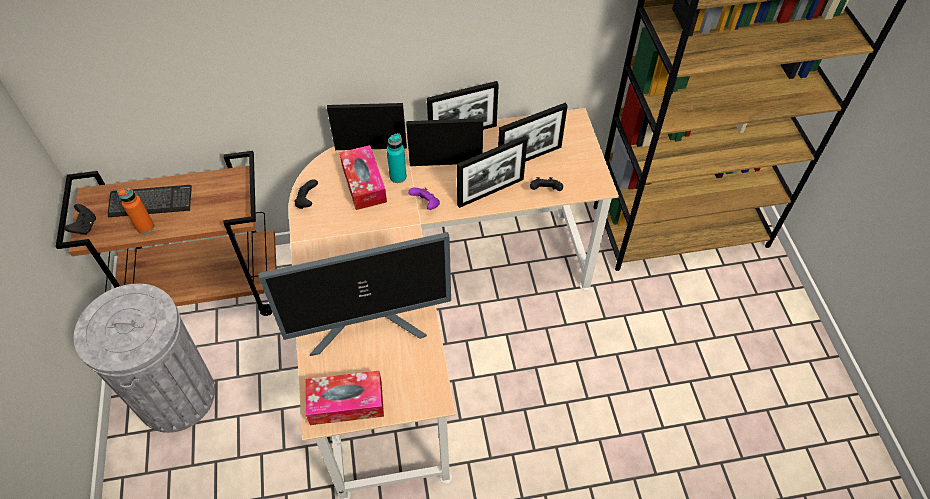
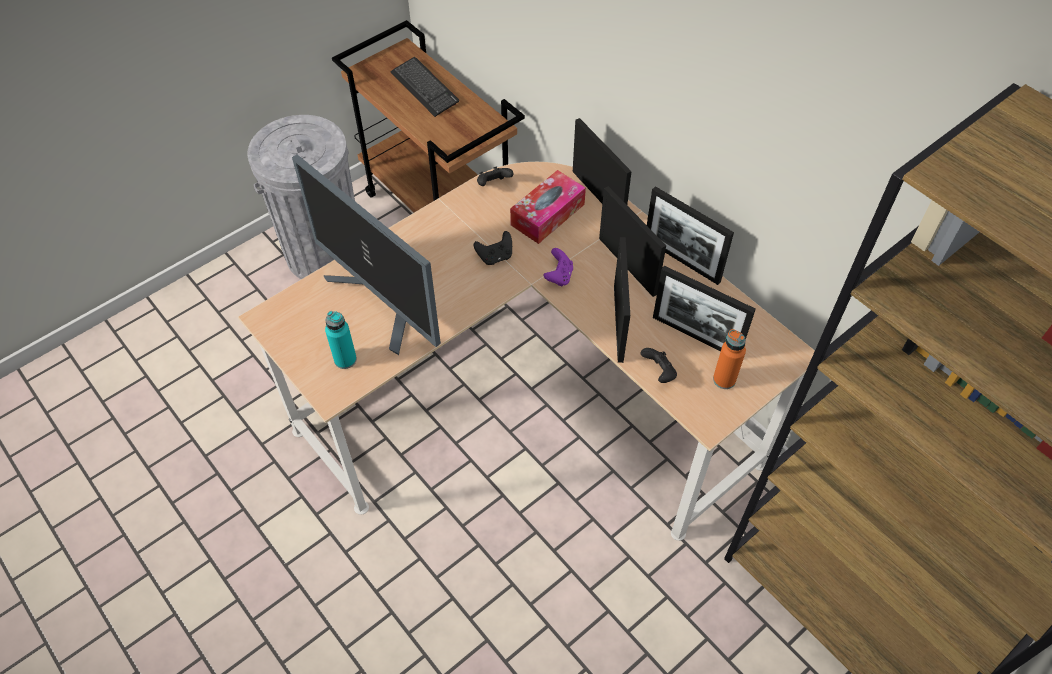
camera: 60 degrees right, 0 degrees up
(85, 226) = (371, 65): black game controller -> black game controller (495, 257)
(145, 227) = (396, 100): orange bottle -> orange bottle (724, 379)
(346, 403) = (290, 329): tissue box -> none
(398, 176) = (577, 236): turquoise bottle -> turquoise bottle (345, 359)
(490, 192) = (618, 323): picture frame -> picture frame turned 120 degrees counterclockwise

